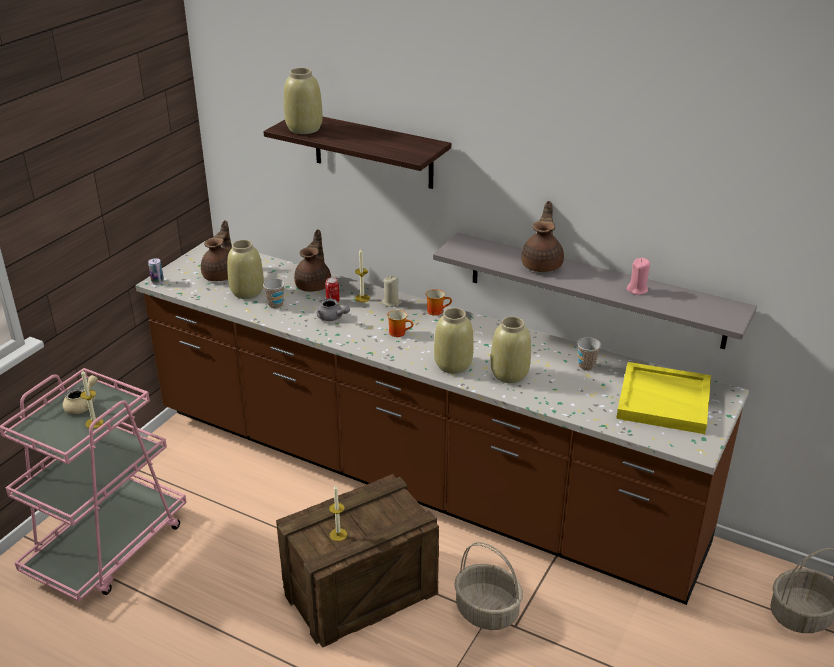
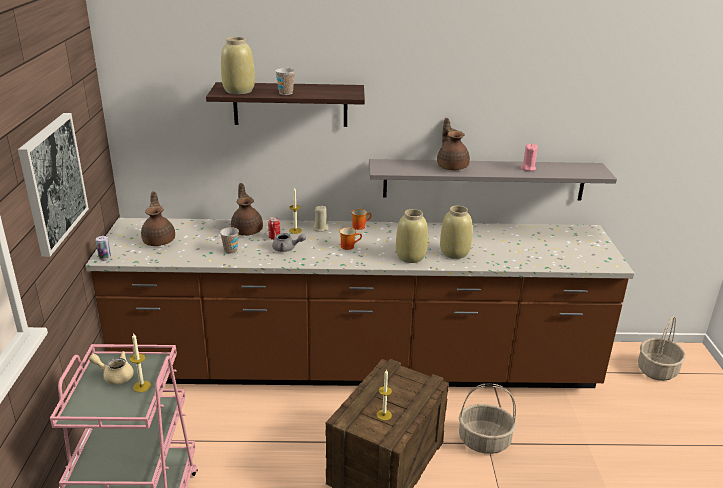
camera: 30 degrees left, 5 degrees down
(82, 405) = (115, 375): beige teapot -> beige teapot turned 75 degrees counterclockwise
(88, 199) = (52, 182): none -> picture
(247, 292) = (196, 247): beige vase -> none
(586, 366) = (495, 235): cup -> cup (285, 93)
(664, 401) = (564, 243): yellow tray -> none

